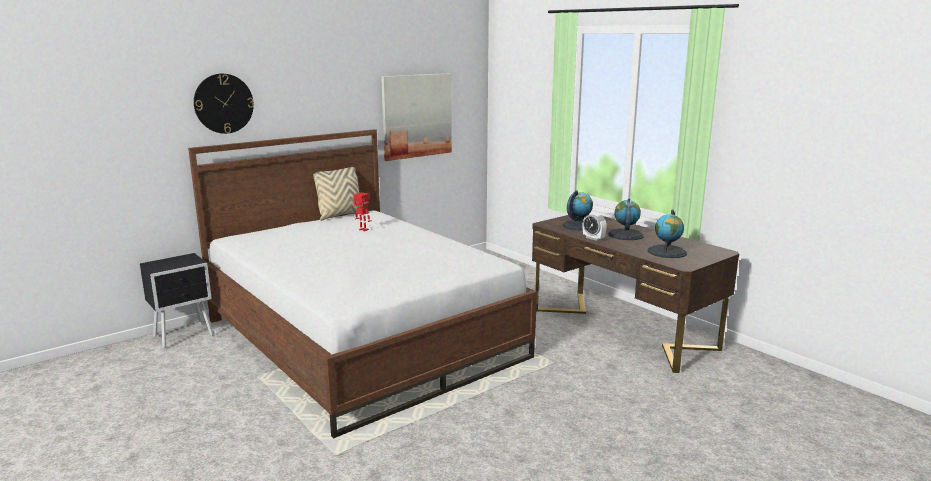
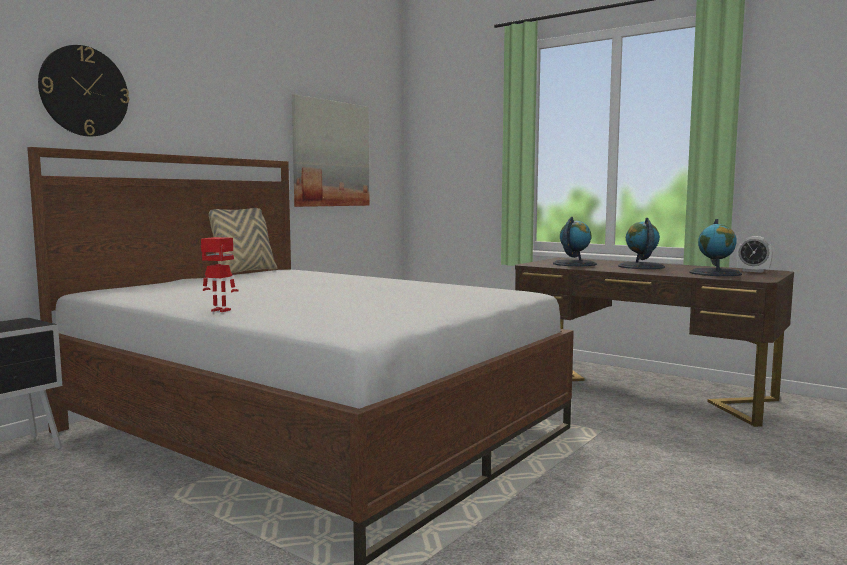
camera: 15 degrees left, 10 degrees down
(363, 230) = (293, 279): toy robot -> toy robot (220, 311)
(593, 238) = (610, 269): alarm clock -> alarm clock (753, 271)

